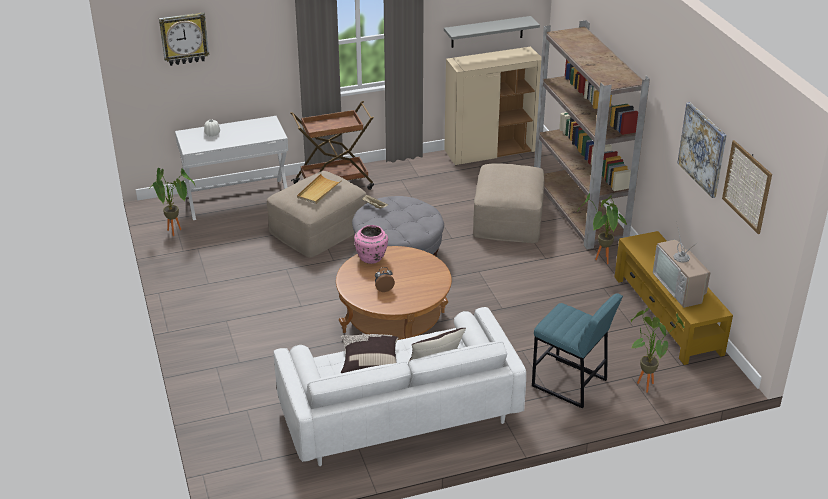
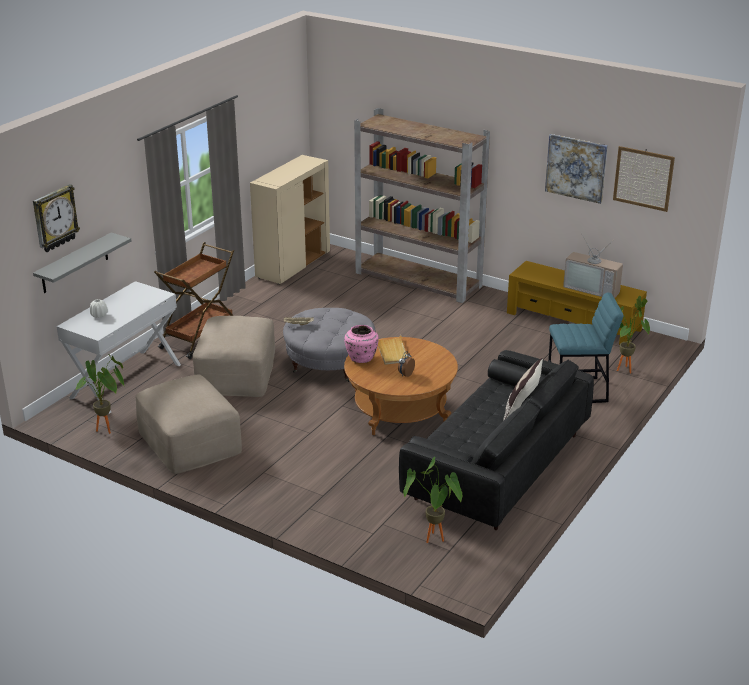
camera: 40 degrees left, 5 degrees down
(319, 191) = (238, 330): beige tray -> beige tray (392, 352)
(370, 362) = (466, 428): pillow -> none
(398, 413) = (497, 466): white sofa -> black sofa
(487, 32) = (272, 148): grey shelf -> grey shelf (74, 263)
(508, 218) = (376, 305): beige ottoman -> beige ottoman (189, 441)
(600, 261) = (483, 307): potted plant -> potted plant (434, 542)

